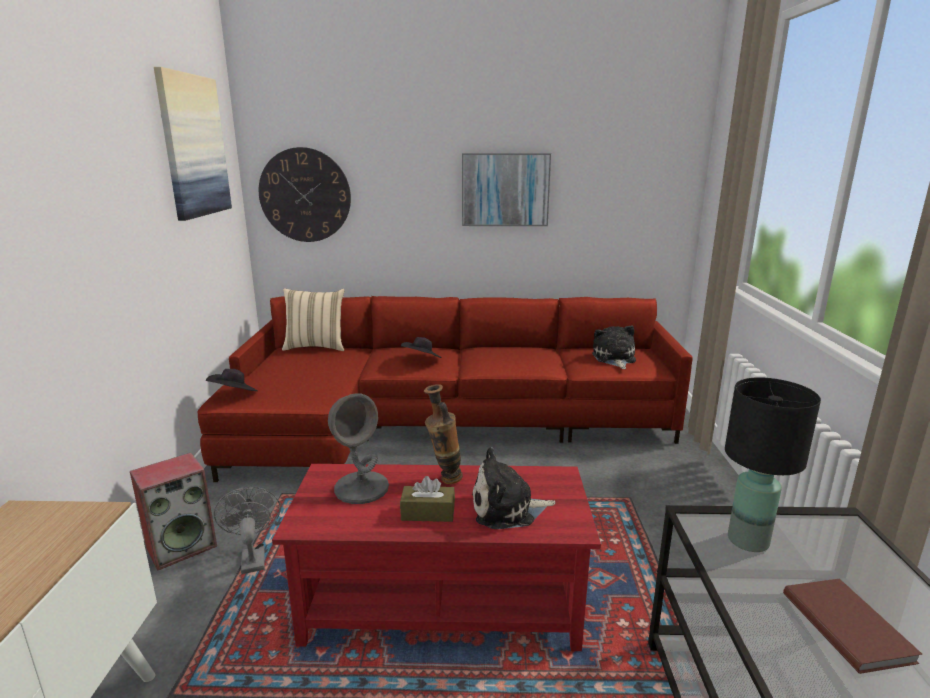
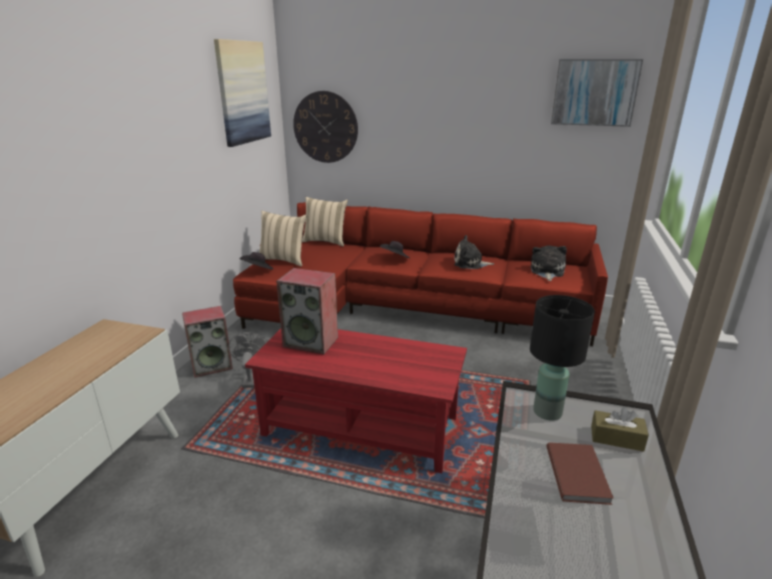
camera: 15 degrees right, 5 degrees up
(267, 377) = (283, 260): none -> beige pillow
(362, 488) = (312, 341): grey table lamp -> speaker
(428, 513) = (346, 363): brown tissue box -> brown tissue box (616, 438)
(444, 480) = (367, 344): vase -> none
(505, 190) = (476, 128): picture -> picture (594, 92)
(507, 509) = (400, 368): plush toy -> plush toy (470, 263)

